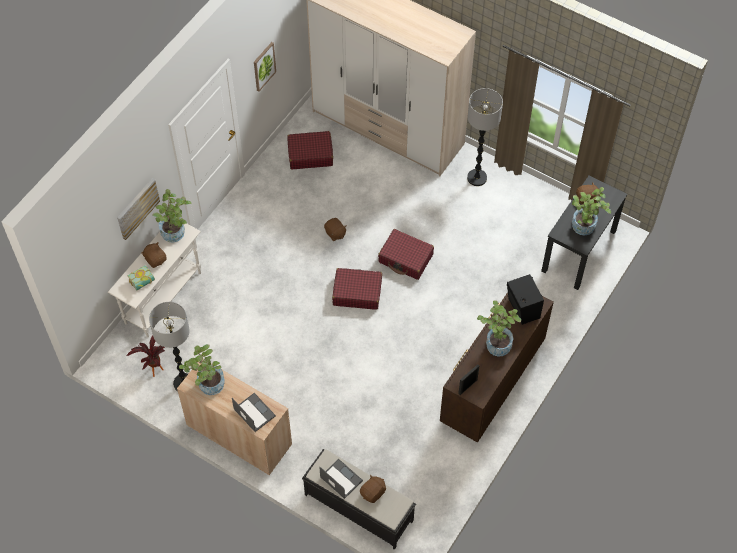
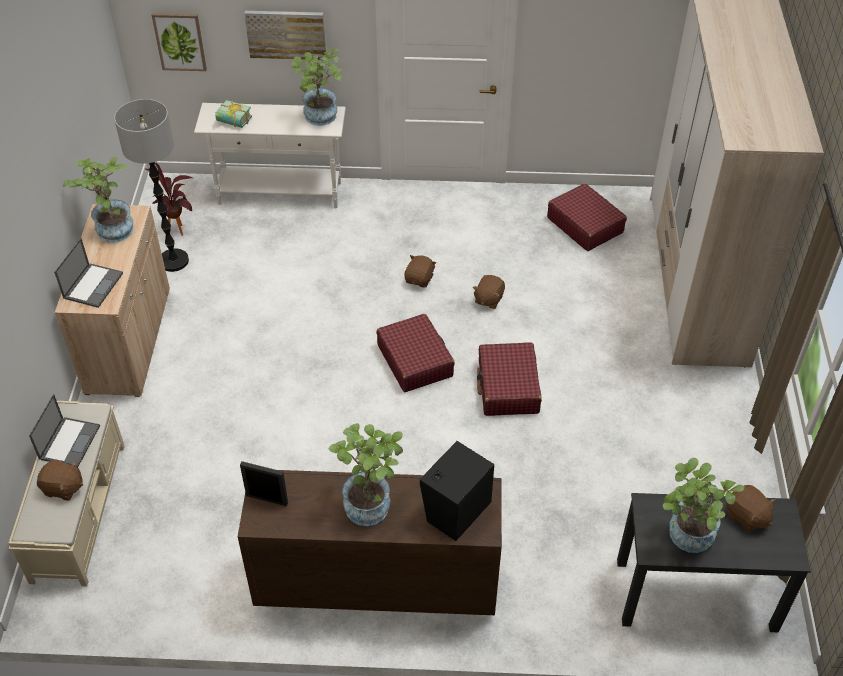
camera: 60 degrees right, 10 degrees down
(155, 259) = (272, 118): brown plush toy -> brown plush toy (420, 279)
(264, 66) = (589, 44): picture -> picture (180, 41)
(358, 507) = (79, 510): black bench -> beige bench
(477, 178) = (708, 407): floor lamp -> none

